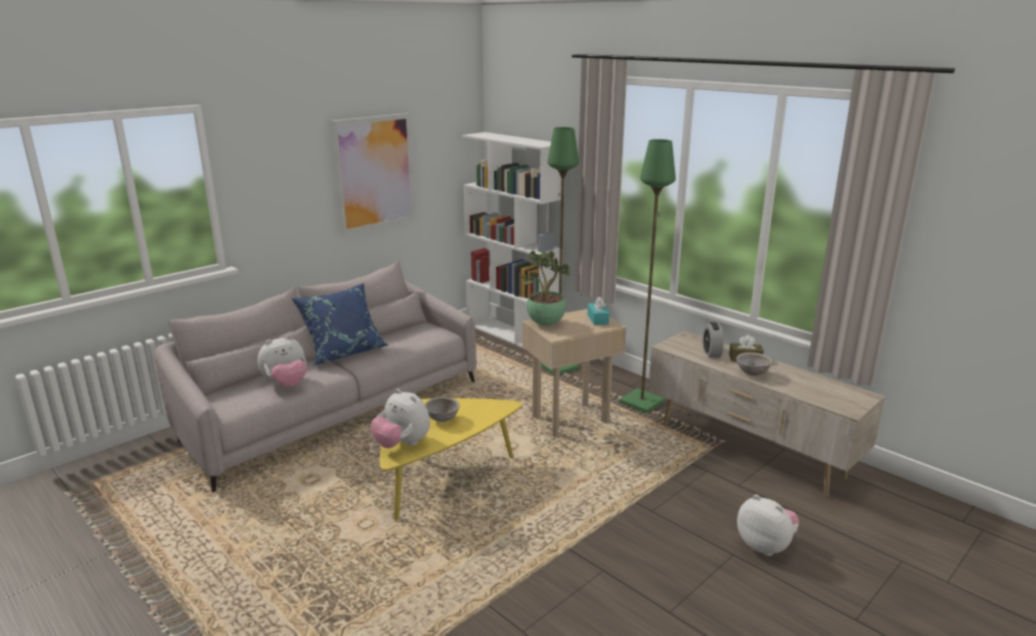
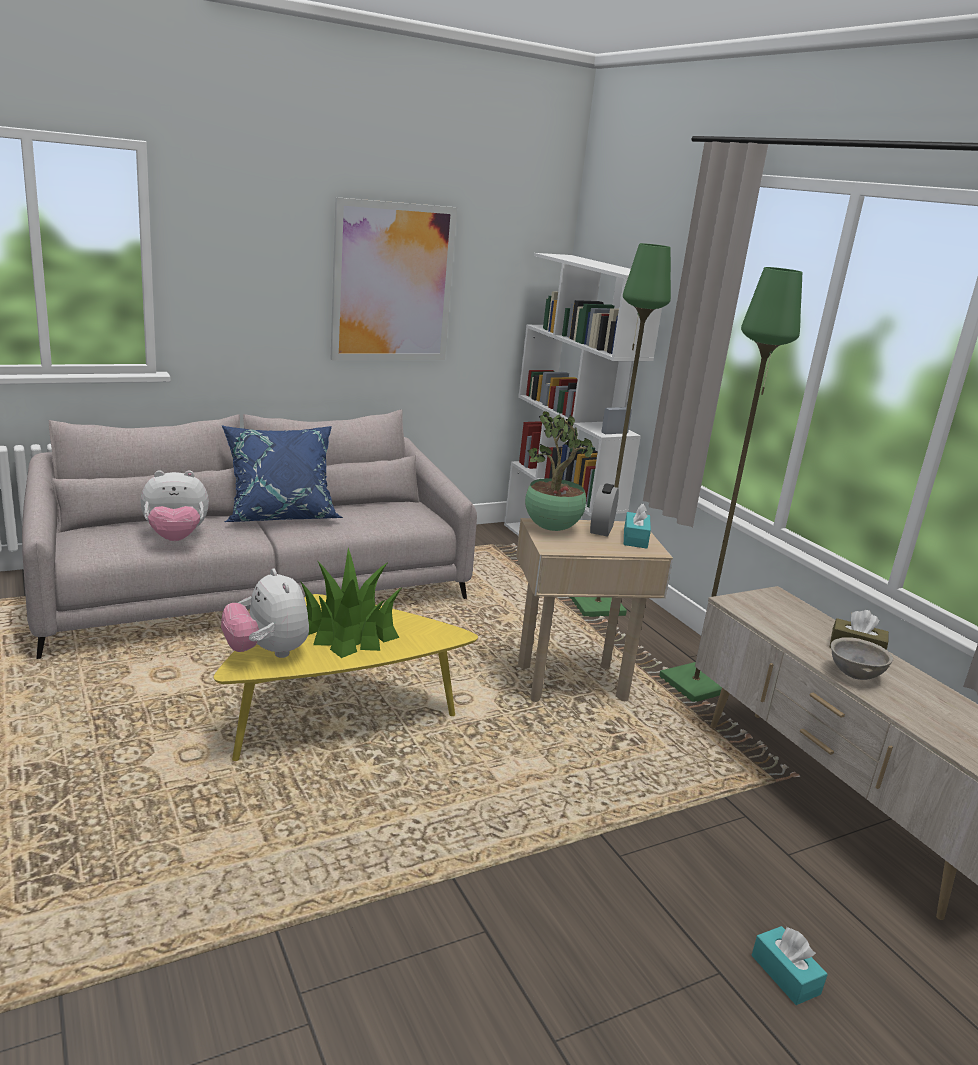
camera: 15 degrees right, 0 degrees up
(443, 419) = (349, 632): grey bowl -> potted plant
(711, 353) = (802, 628): alarm clock -> alarm clock (601, 529)
(765, 546) = (785, 974): plush toy -> turquoise tissue box

